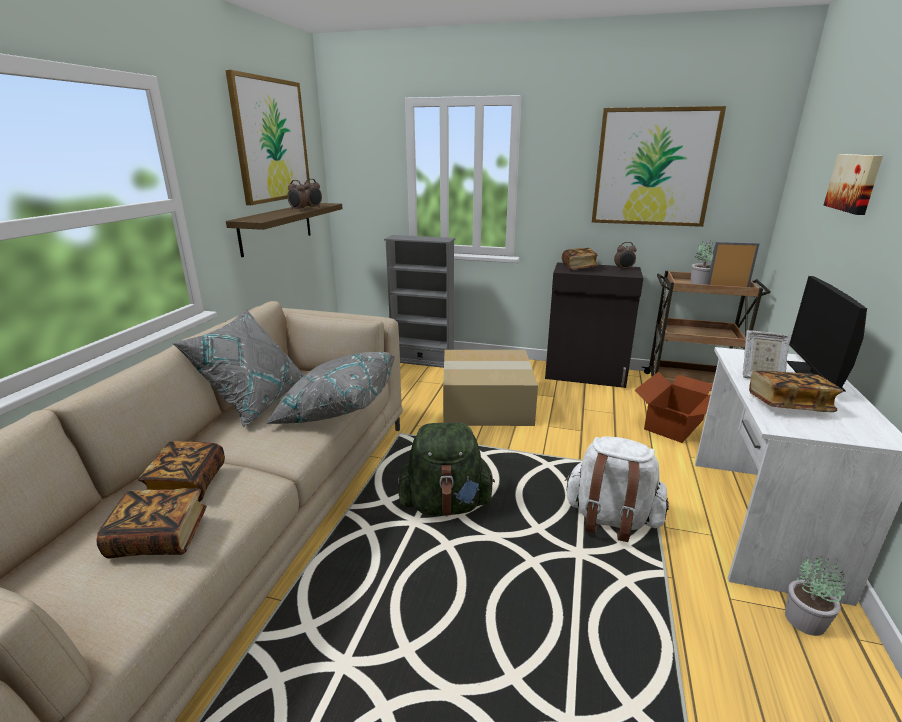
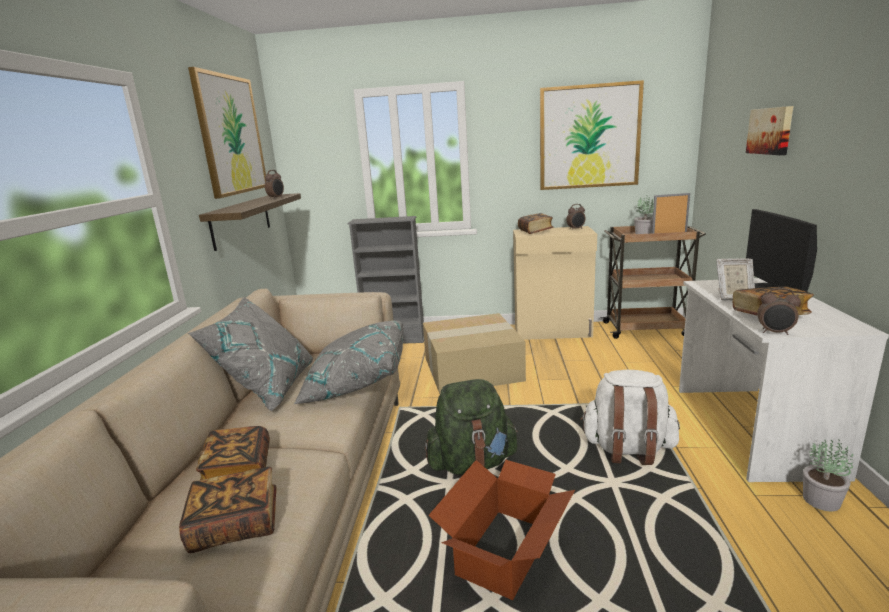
camera: 10 degrees left, 5 degrees down
(298, 210) = (263, 201): alarm clock -> alarm clock (775, 333)
(586, 375) = (553, 331): black cabinet -> beige cabinet
(675, 424) = (648, 361): cardboard box -> cardboard box (506, 552)

